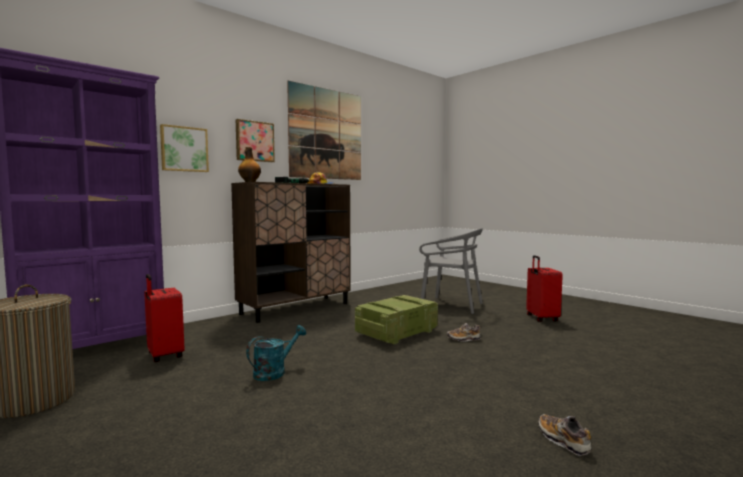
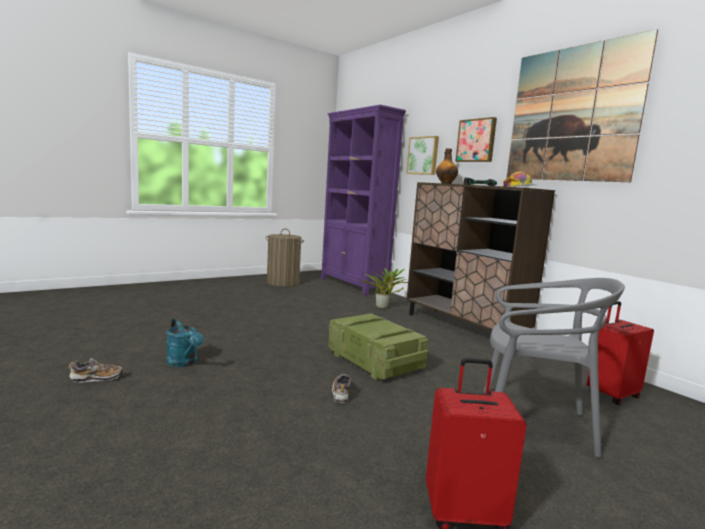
camera: 95 degrees right, 5 degrees up
(164, 355) = (334, 296): red suitcase -> red suitcase (611, 395)
(231, 331) = (383, 308): none -> potted plant
(274, 372) = (289, 316): turquoise watering can -> turquoise watering can (184, 363)
(451, 305) = (533, 423): grey chair -> grey chair turned 105 degrees counterclockwise

